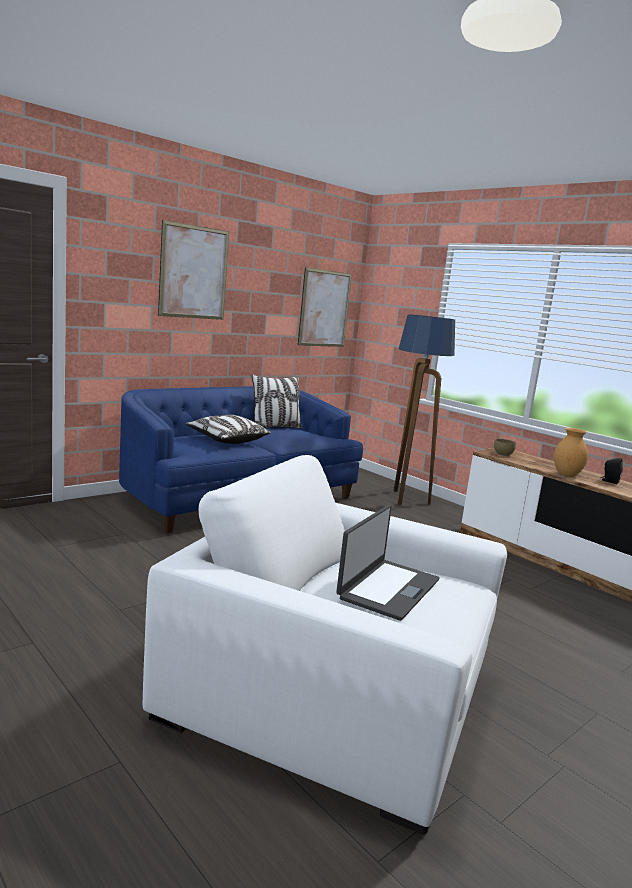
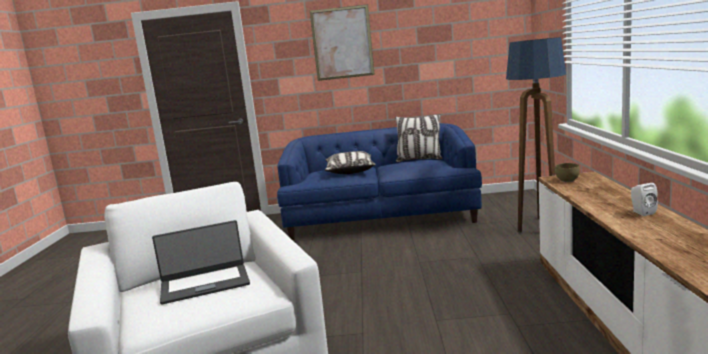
camera: 45 degrees right, 0 degrees up
(324, 308) = (483, 47): picture -> none
(566, 475) = (592, 203): brown vase -> none
(609, 481) = (641, 212): black speaker -> white speaker

